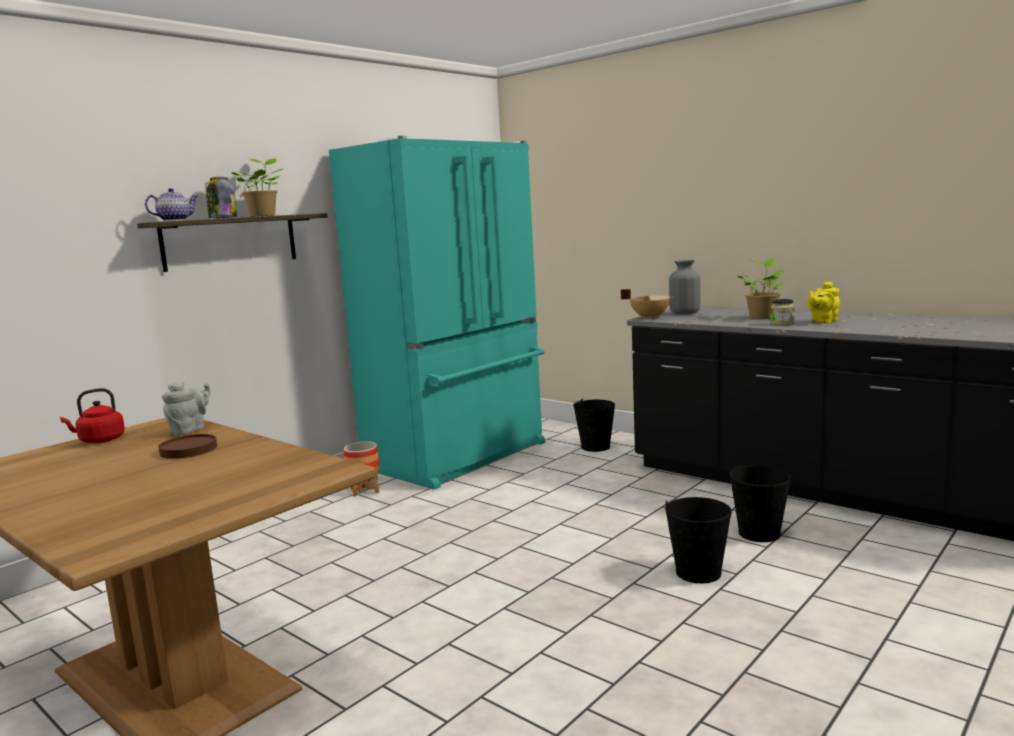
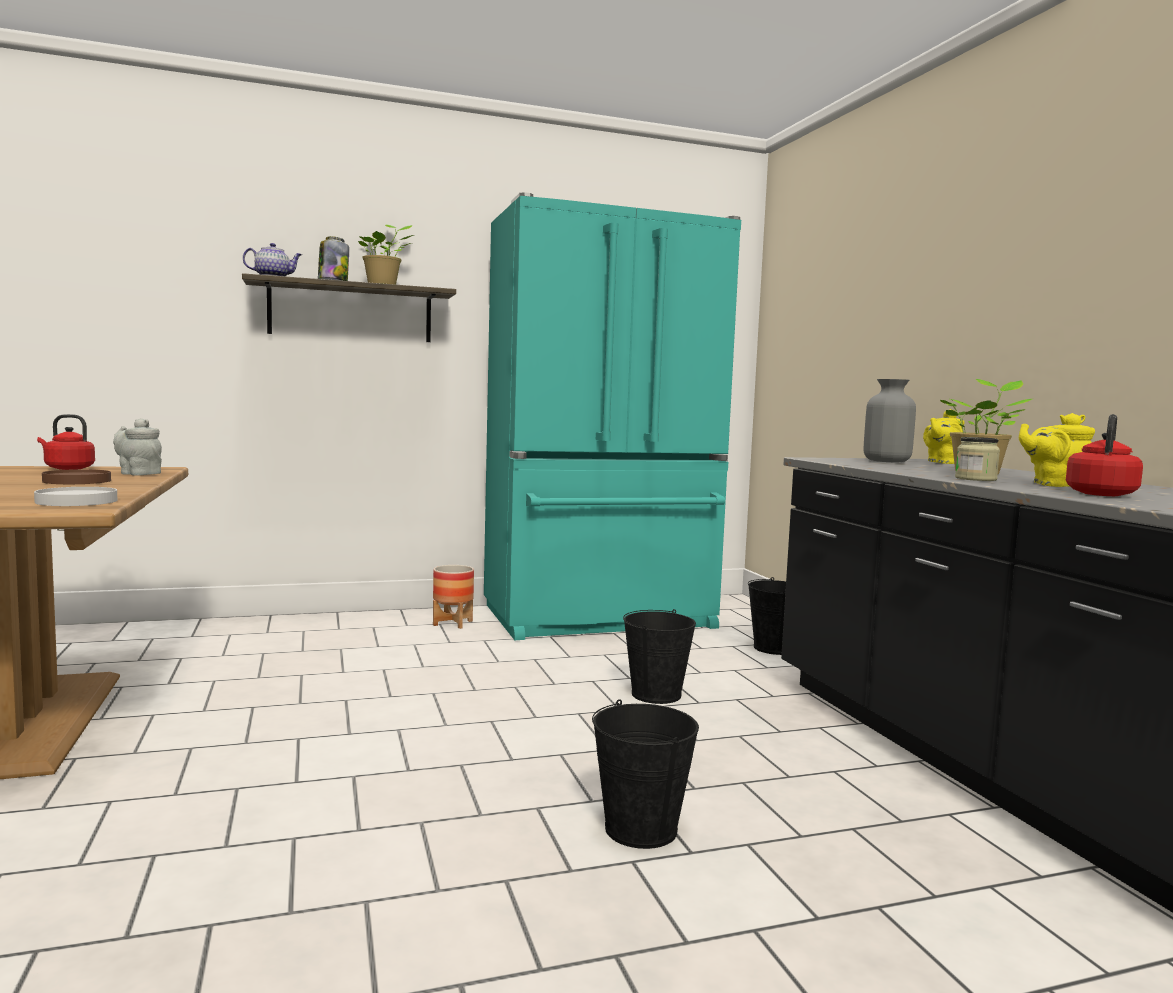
camera: 30 degrees right, 5 degrees down
(190, 430) = (138, 473): grey teapot -> grey teapot turned 120 degrees counterclockwise
(301, 465) = (77, 501): none -> white plate
(649, 317) = (820, 458): beige cooking pot -> none
(708, 308) = (942, 462): none -> yellow teapot
(759, 533) = (821, 814): black bucket -> black bucket (656, 694)
(862, 326) = (1101, 494): none -> red kettle

